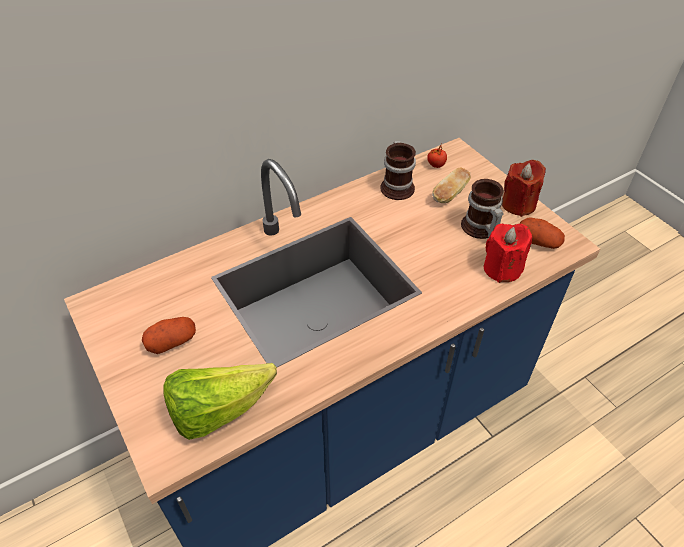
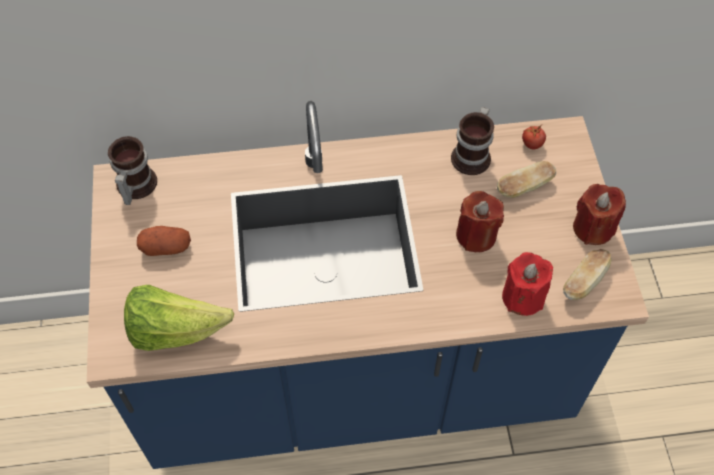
camera: 25 degrees right, 10 degrees up
(437, 238) = (476, 235): none -> red candle
(479, 229) = (529, 242): mug -> mug (134, 186)
(538, 241) = (584, 281): potato -> bread

